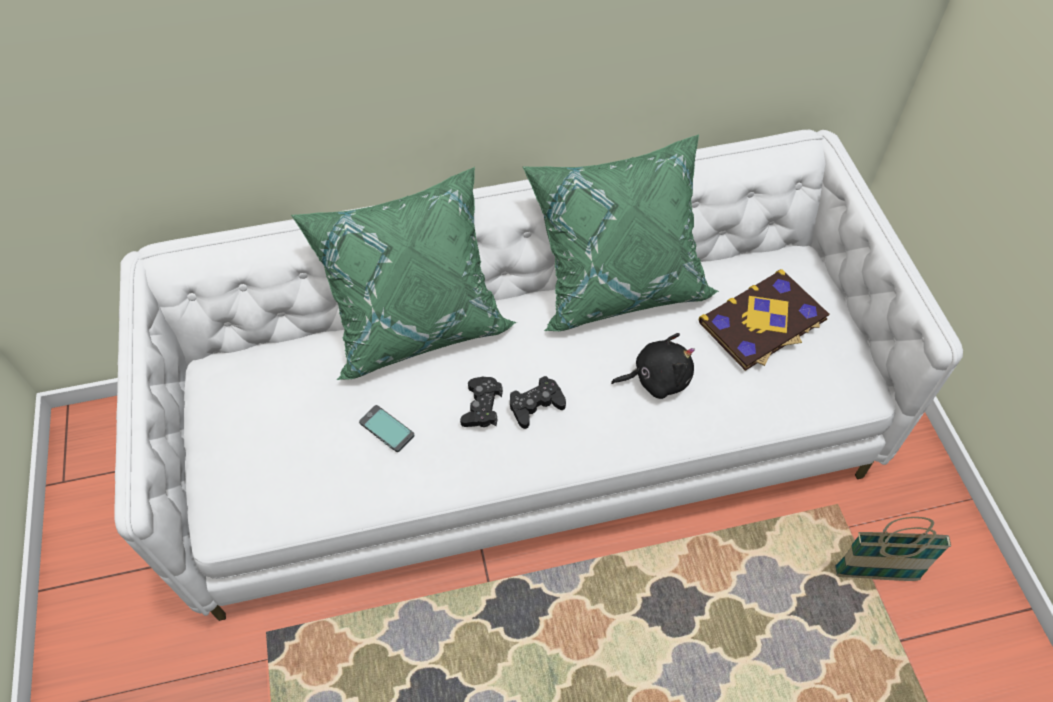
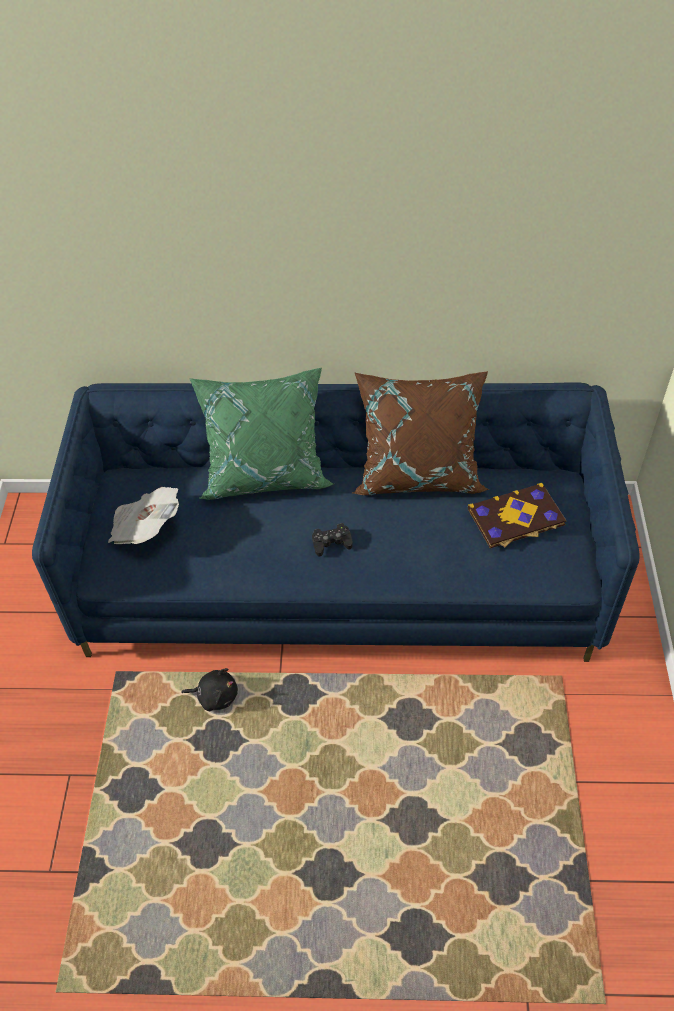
camera: 15 degrees right, 5 degrees down
(271, 437) = (146, 528): none -> newspaper
(386, 429) = (224, 538): phone -> none
(482, 407) = (293, 536): black game controller -> none
(528, 434) = (340, 577): white sofa -> blue sofa
(618, 282) = (418, 470): green pillow -> brown pillow
(657, 378) = (424, 542): black plush toy -> black plush toy (215, 696)
(875, 574) = (574, 731): basket -> none

